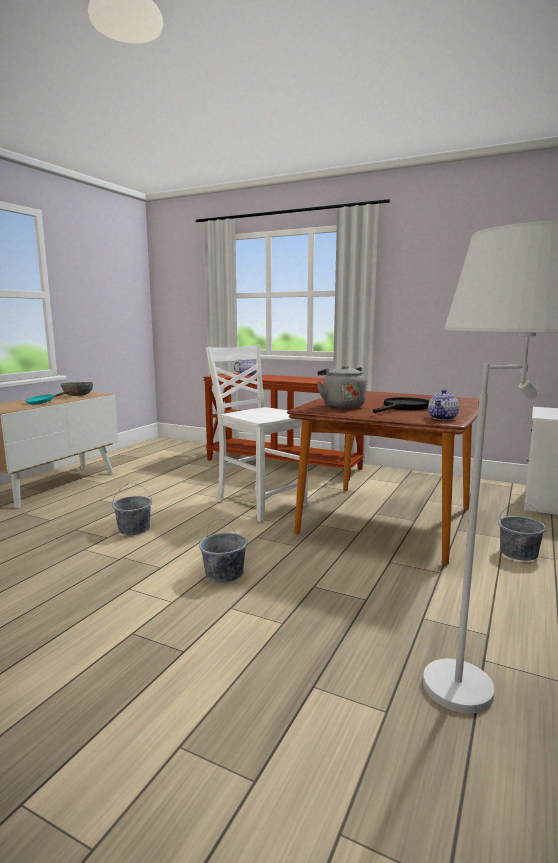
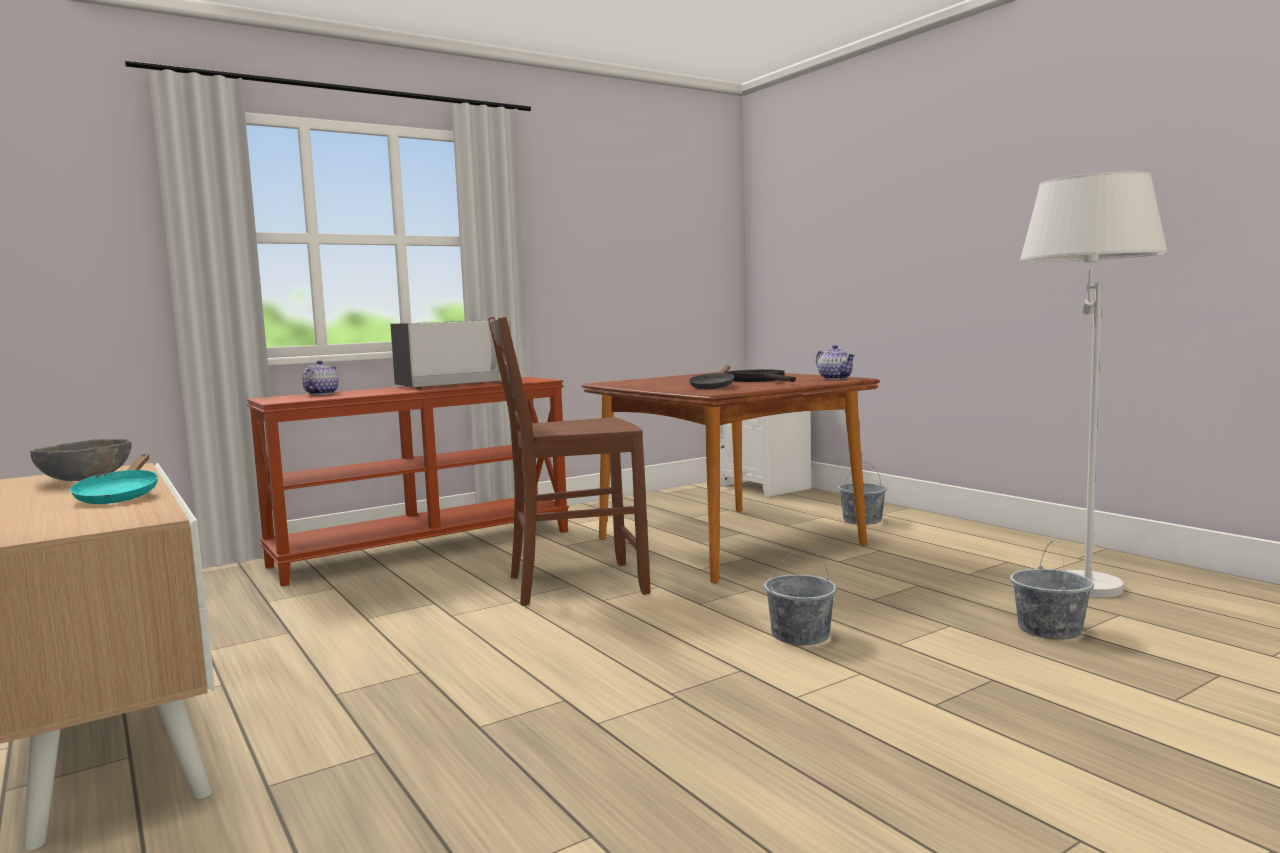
camera: 60 degrees left, 5 degrees down
(134, 529) = (555, 675): grey bucket -> grey bucket (1049, 629)
(259, 503) = (573, 584): white chair -> brown chair
(306, 379) = (455, 384): none -> microwave
(341, 406) = (713, 387): grey kettle -> black frying pan

